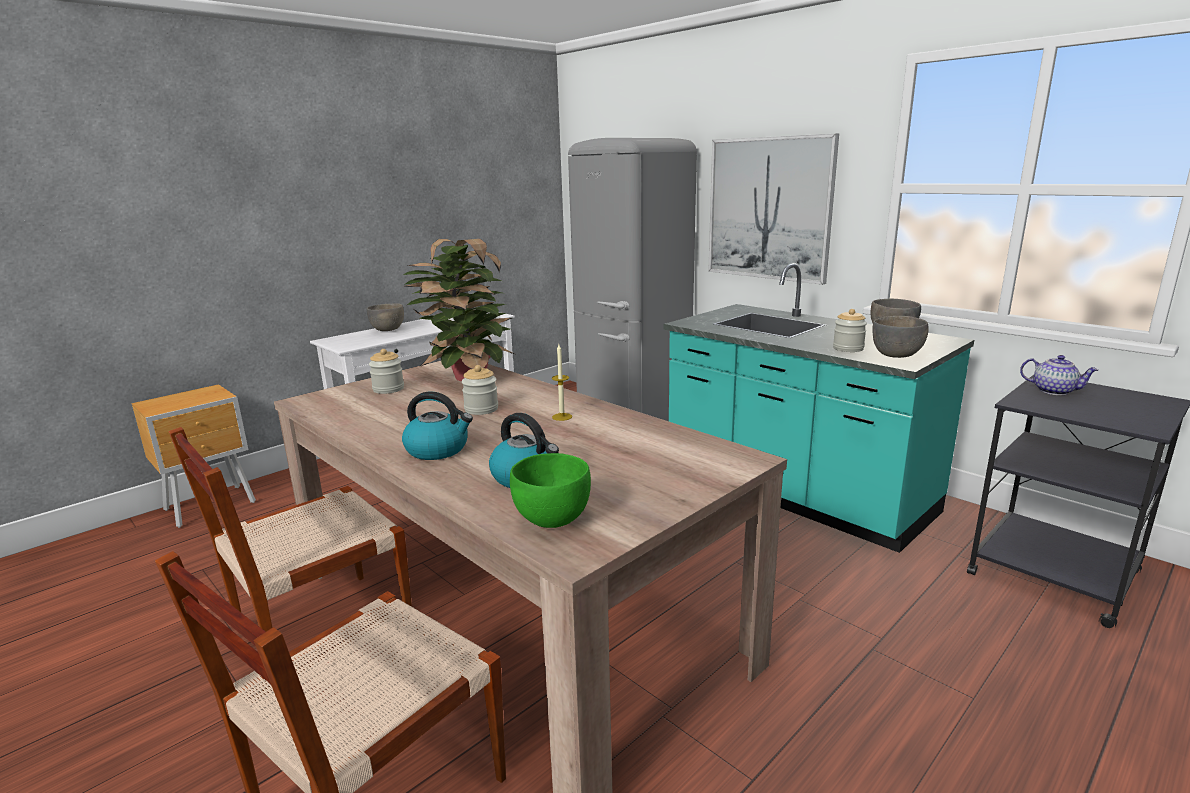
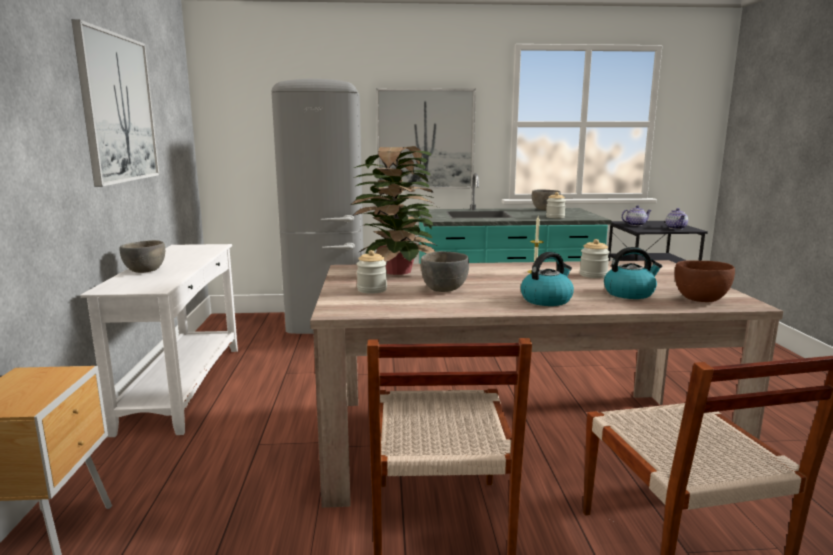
camera: 50 degrees left, 5 degrees down
(401, 183) = (118, 108): none -> picture
(481, 409) = (481, 281): jar -> jar (593, 275)
(552, 520) = (701, 300): green bowl -> brown bowl
(897, 355) = (582, 216): grey bowl -> grey bowl (444, 289)
(1117, 417) = (676, 228): none -> teapot

